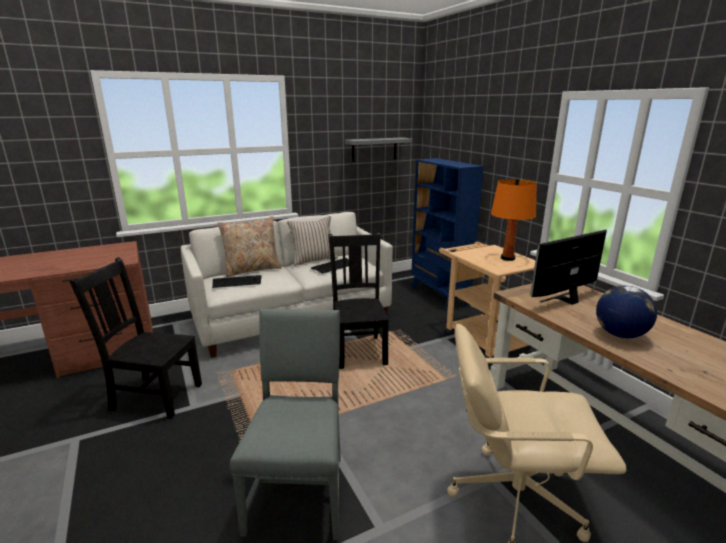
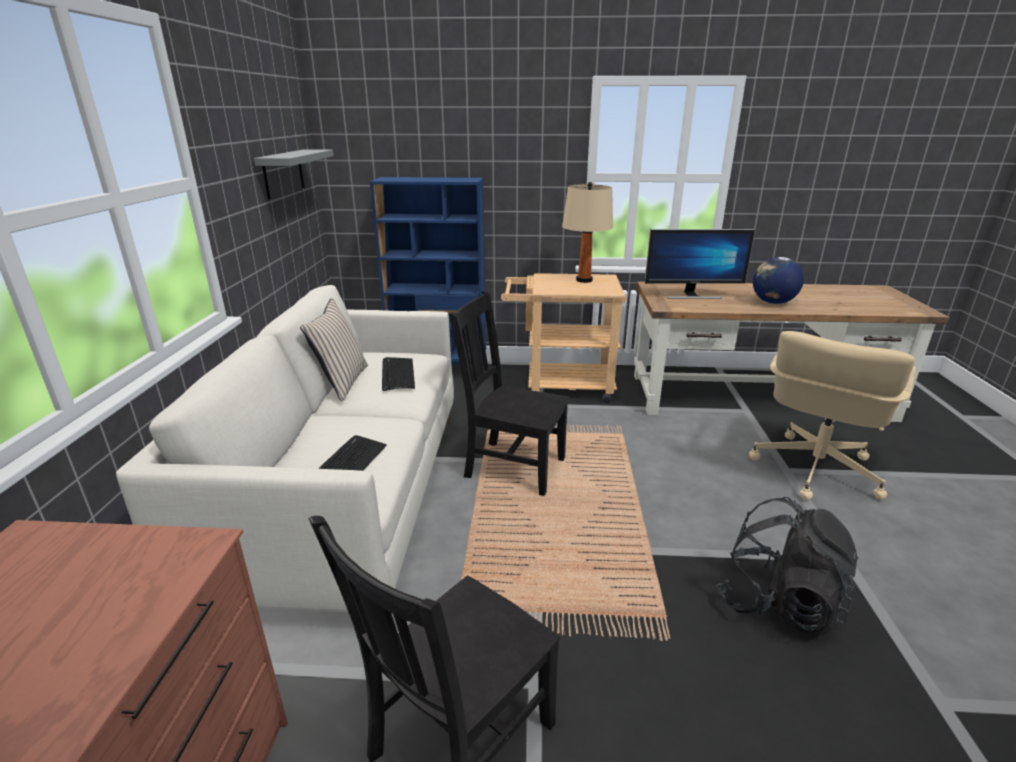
camera: 60 degrees left, 5 degrees up
(252, 270) = (298, 441): beige pillow -> none
(299, 490) = (778, 603): grey chair -> black backpack
(507, 258) = (584, 280): orange table lamp -> beige table lamp
(564, 299) = (692, 295): monitor -> monitor turned 90 degrees counterclockwise

